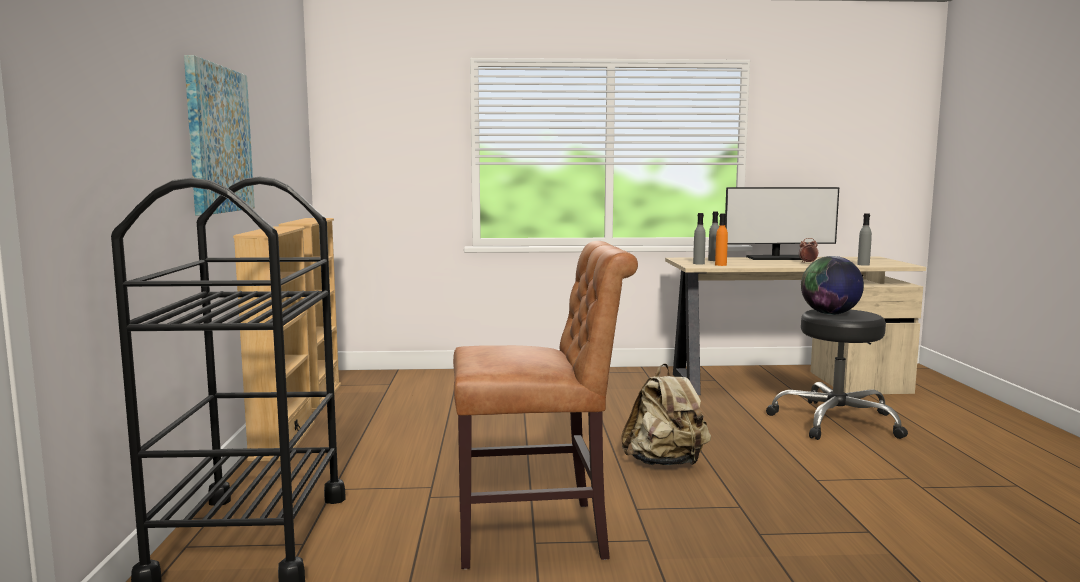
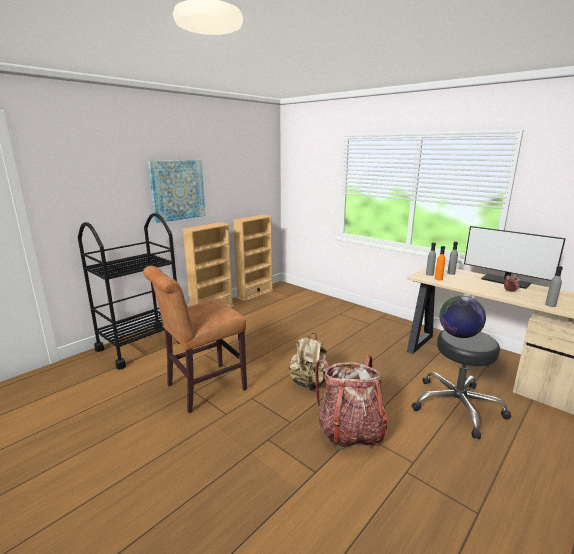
camera: 45 degrees right, 10 degrees up
(539, 533) = (202, 389): brown chair -> brown chair turned 105 degrees clockwise
(810, 483) = (350, 431): none -> backpack

